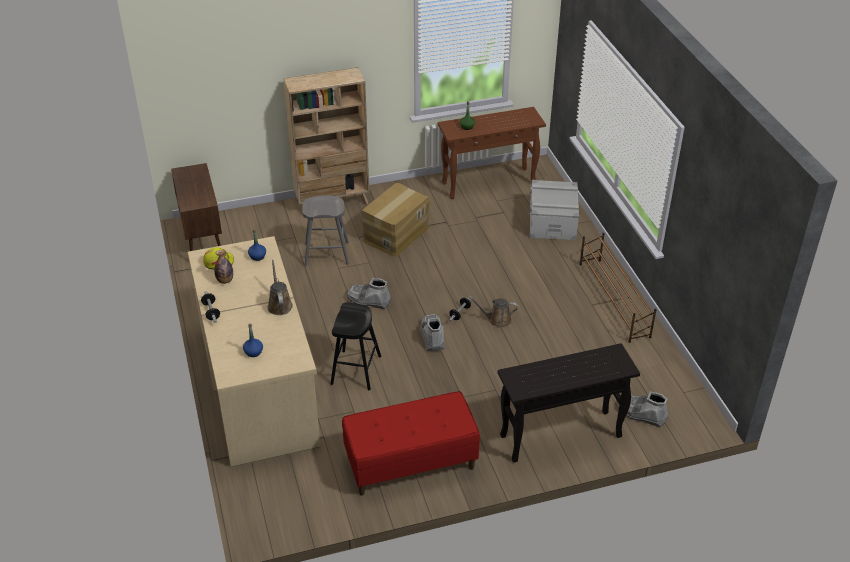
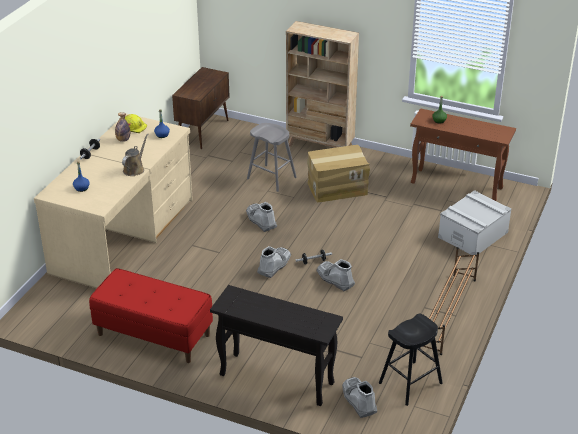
camera: 40 degrees right, 5 degrees down
(356, 370) = (195, 259): black stool -> black stool (410, 383)
(497, 320) = (335, 279): brown watering can -> grey boot

